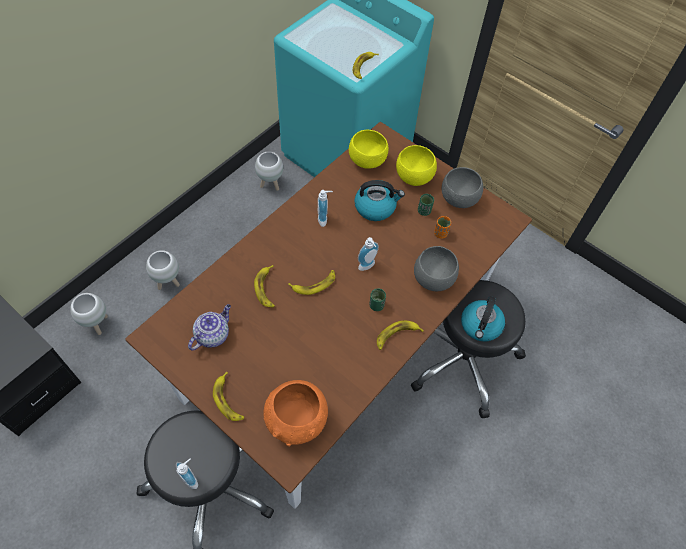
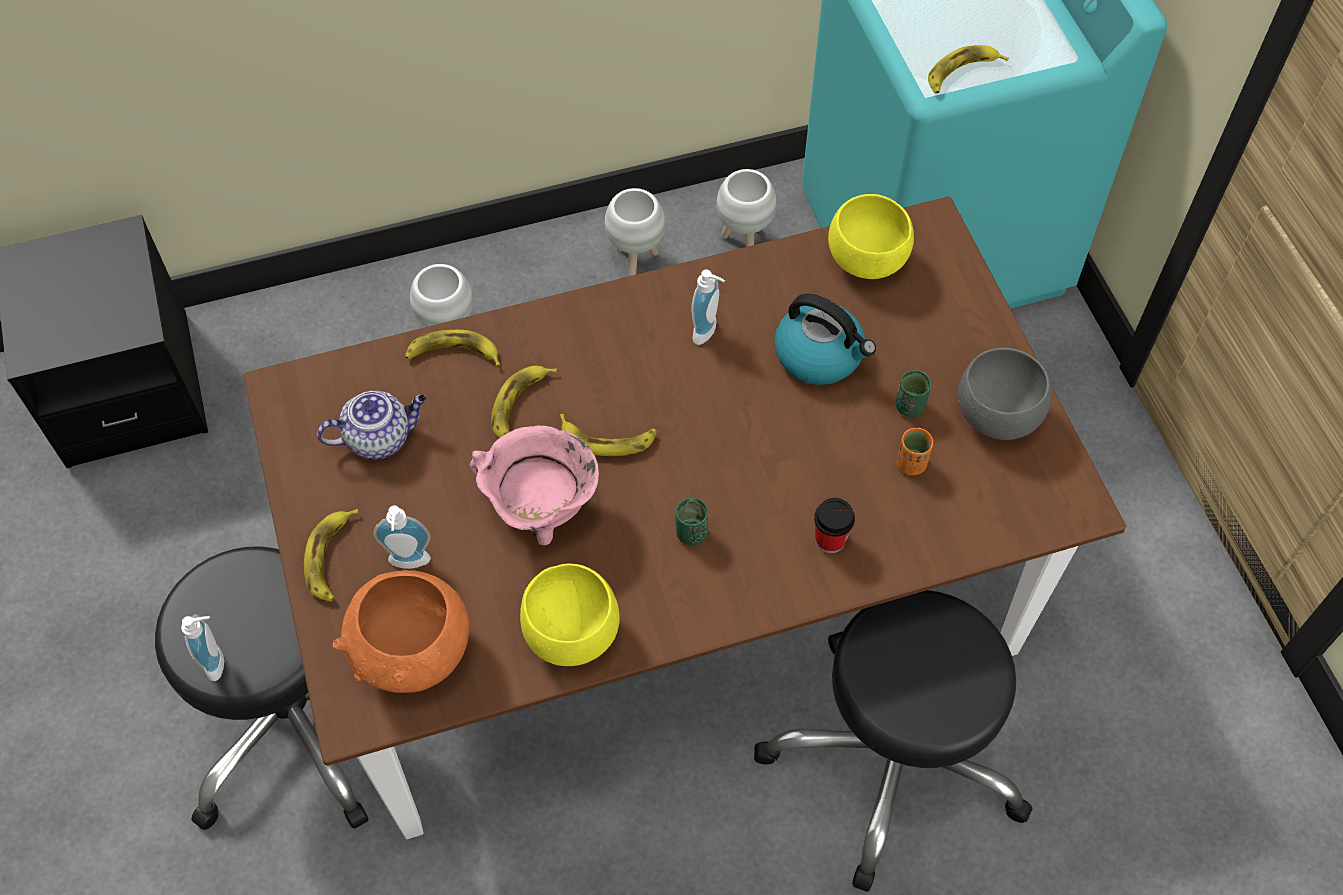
camera: 35 degrees right, 0 degrees up
(97, 324) = (292, 348): white planter -> white planter (636, 258)
(308, 330) = (541, 513): none -> pink cooking pot
(367, 267) = (725, 457): soap dispenser -> soap dispenser (409, 564)
(396, 336) = (688, 606): banana -> banana (453, 354)
(413, 178) = (935, 335): yellow bowl -> yellow bowl (569, 636)
(432, 279) = (830, 540): grey bowl -> cup
(480, 326) = (896, 685): kettle -> none

